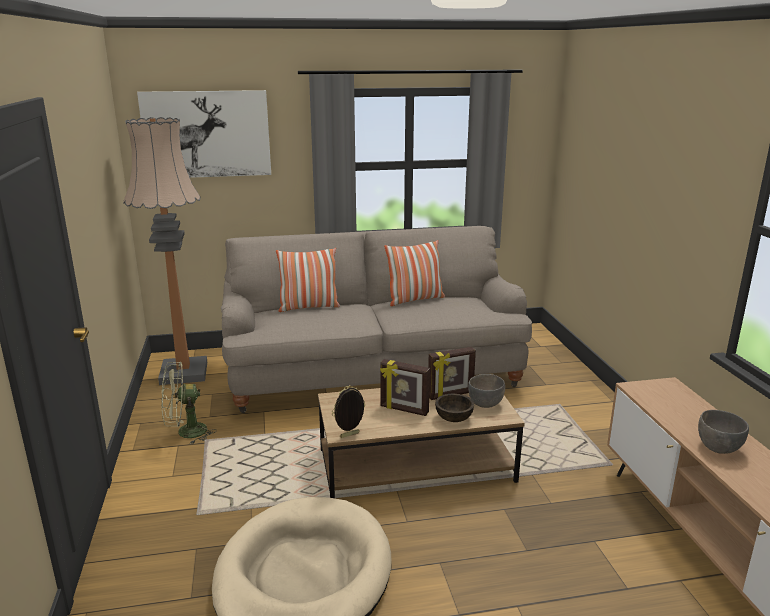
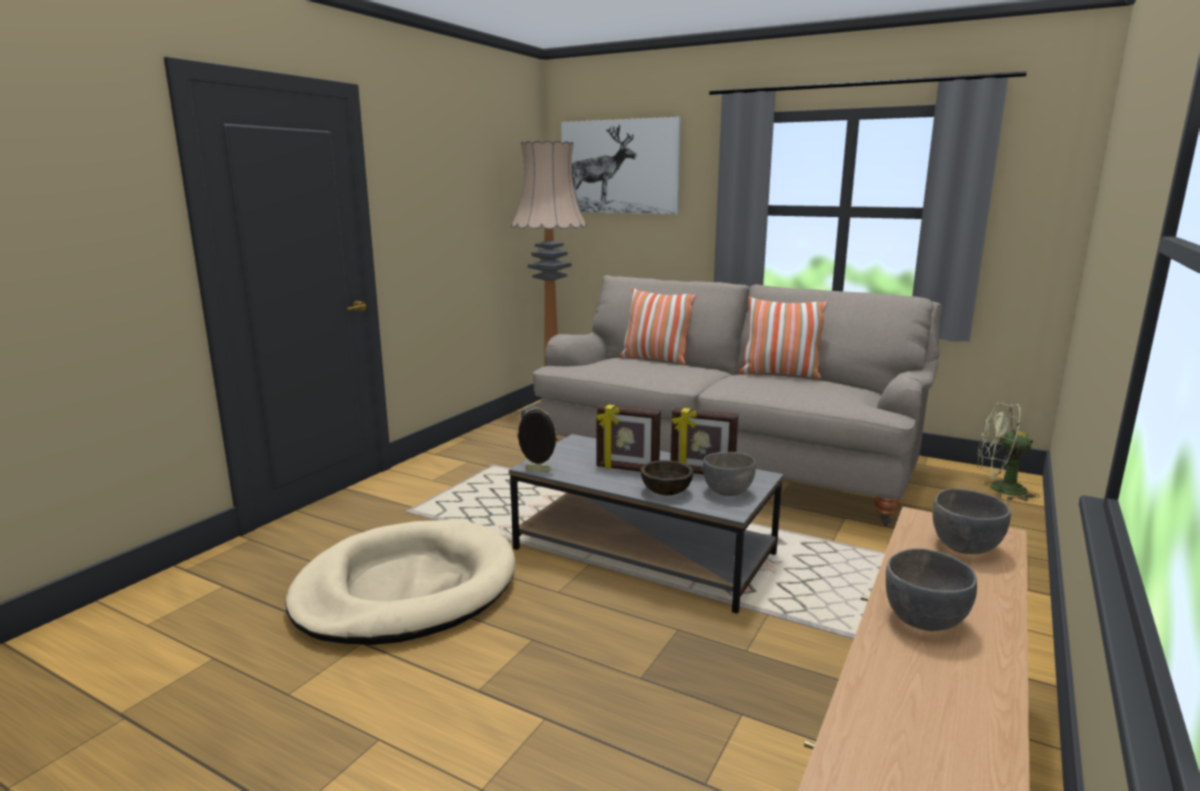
camera: 40 degrees right, 5 degrees down
(185, 433) = (487, 455): green fan -> green fan (999, 489)
(404, 410) = (627, 469): picture frame -> picture frame turned 45 degrees counterclockwise
(415, 465) = (644, 551): brown coffee table -> grey coffee table
(671, 398) = (964, 547): none -> grey bowl

